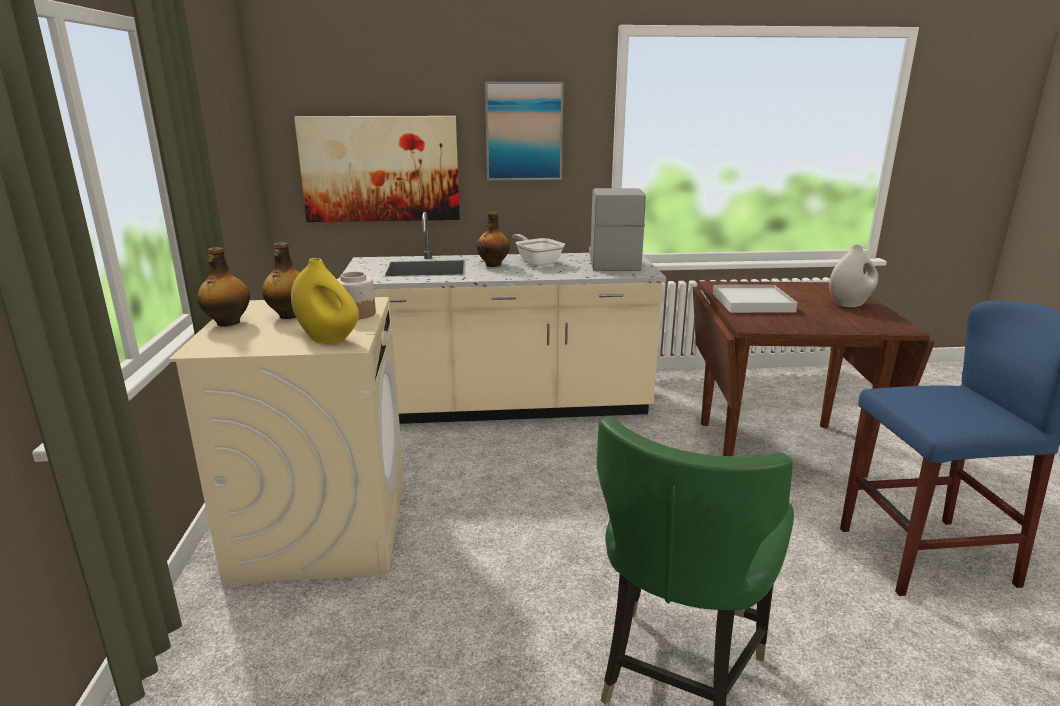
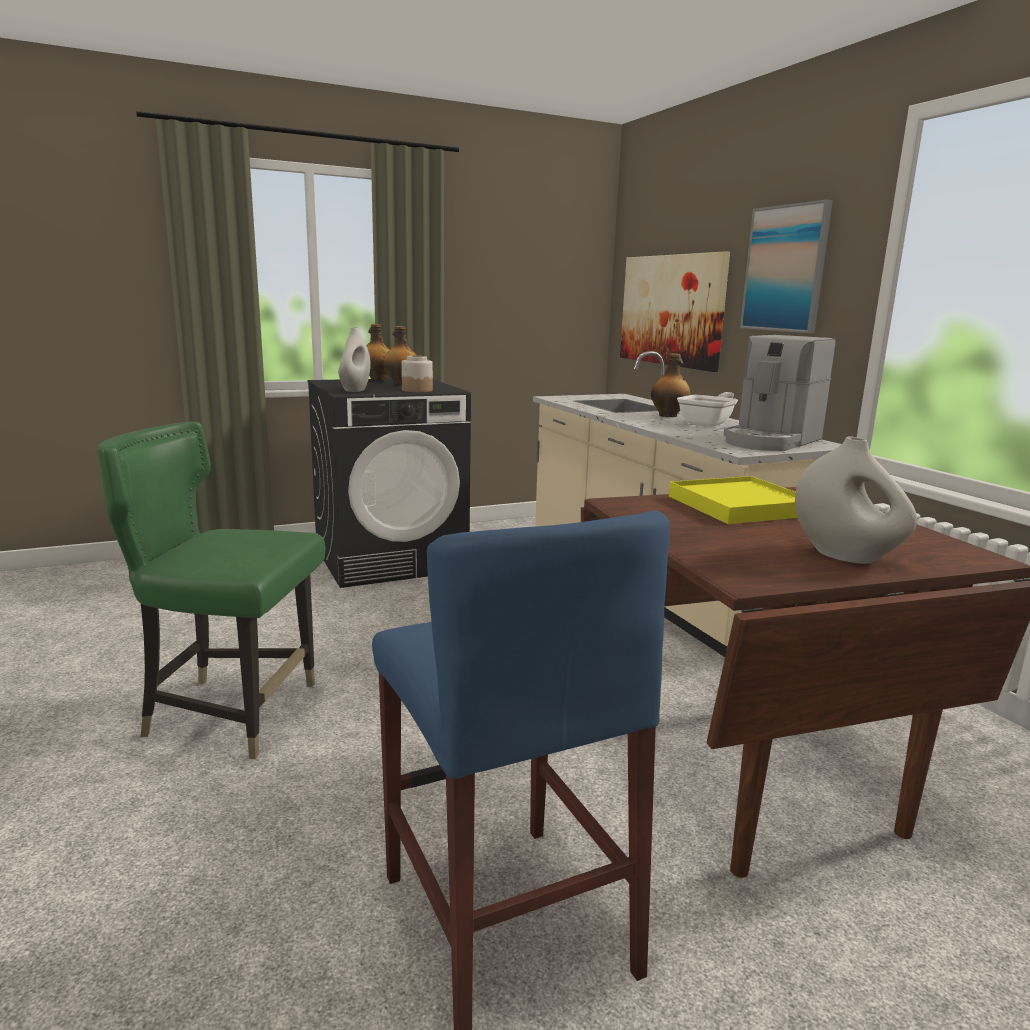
camera: 70 degrees right, 5 degrees down
(322, 526) = (391, 559): beige washing machine -> black washing machine
(328, 339) = (355, 390): yellow vase -> white vase
(613, 262) = (771, 441): coffee machine -> coffee machine turned 150 degrees clockwise
(752, 302) = (740, 506): white tray -> yellow tray

